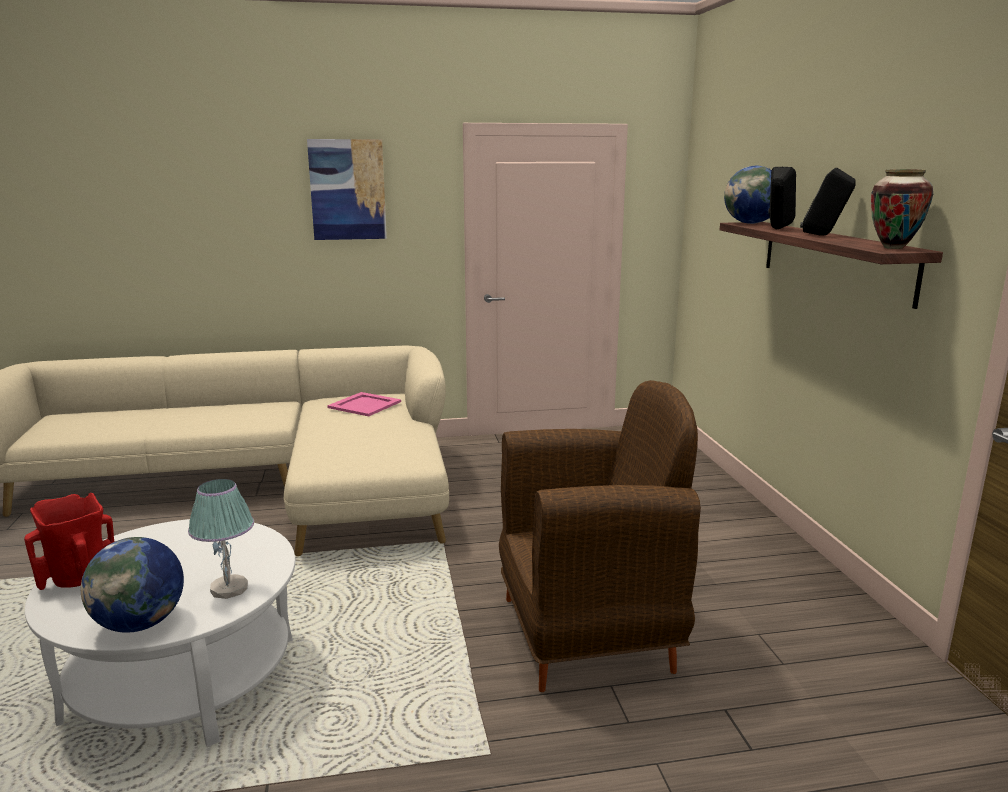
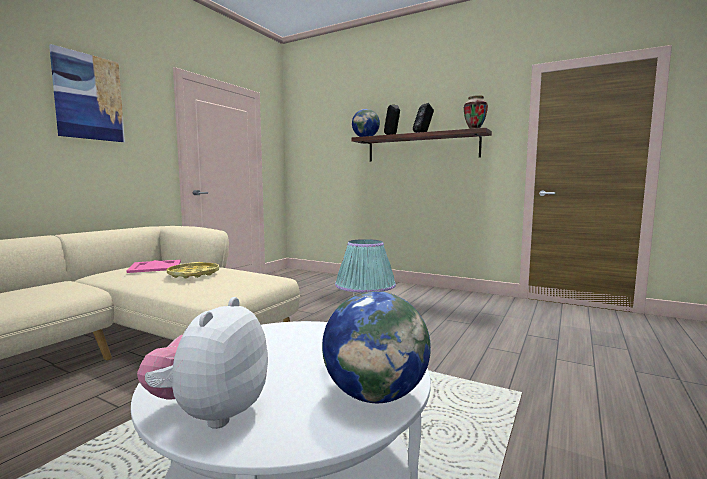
camera: 50 degrees left, 10 degrees down
(79, 579) = (211, 413): red vase -> plush toy
(359, 430) = (193, 274): none -> yellow tray
(589, 633) = (439, 337): brown armchair -> none

